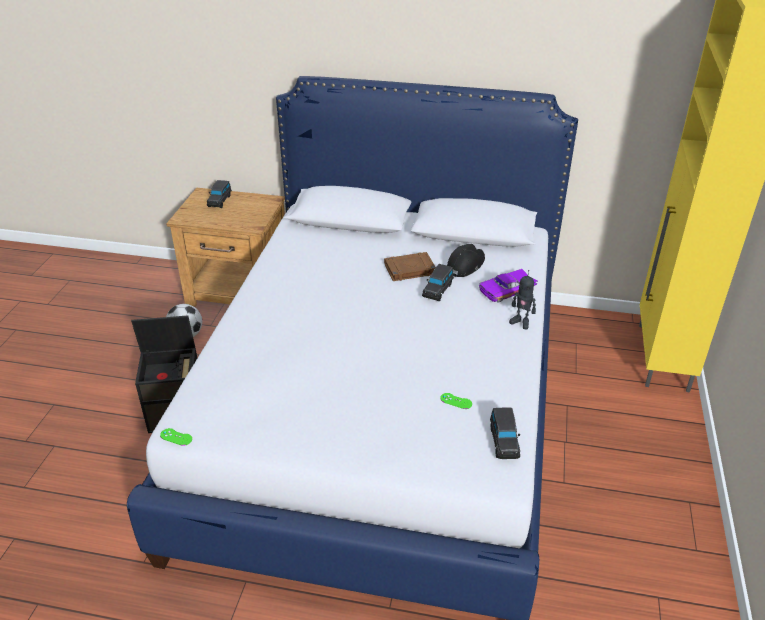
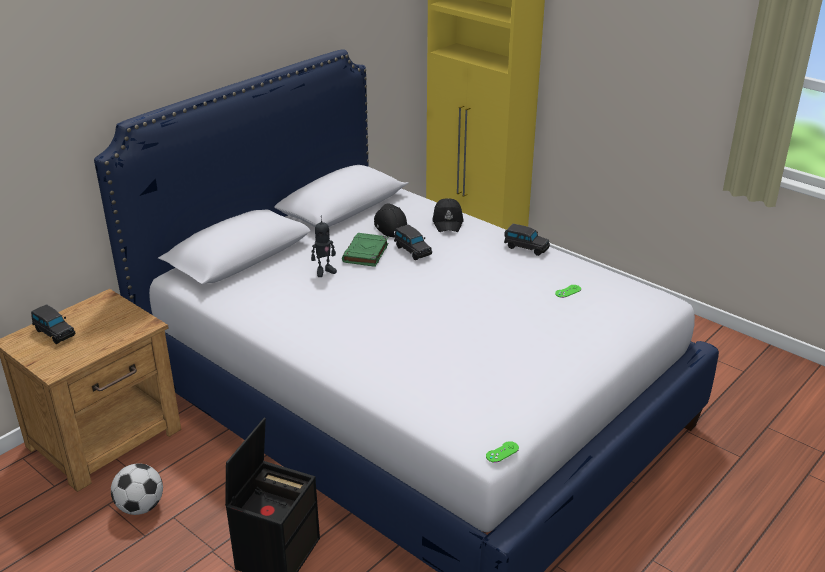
camera: 60 degrees left, 5 degrees down
(409, 270) = (366, 253): brown book -> green book
(504, 441) = (628, 287): black toy car -> black toy car (525, 247)
(508, 291) = (448, 222): purple toy car -> black cap
(521, 322) = (494, 231): toy robot -> toy robot (324, 271)

